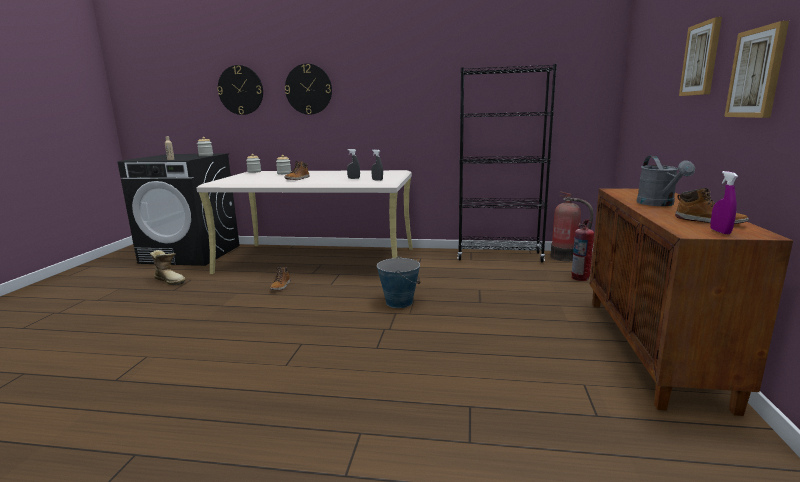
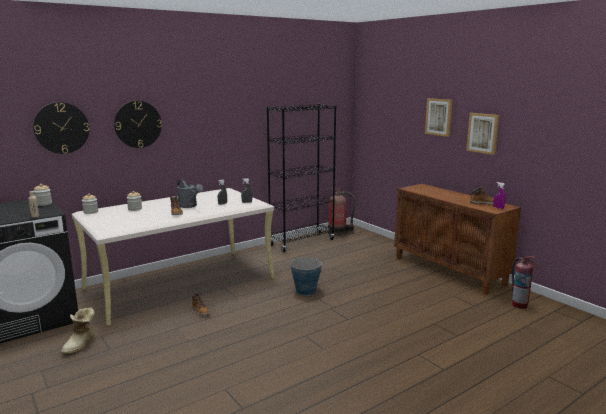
camera: 45 degrees left, 0 degrees up
(170, 280) = (81, 344): boot -> boot turned 120 degrees clockwise
(580, 278) = (366, 244): fire extinguisher -> fire extinguisher (519, 305)
(659, 204) = (447, 196): grey watering can -> grey watering can (189, 206)

